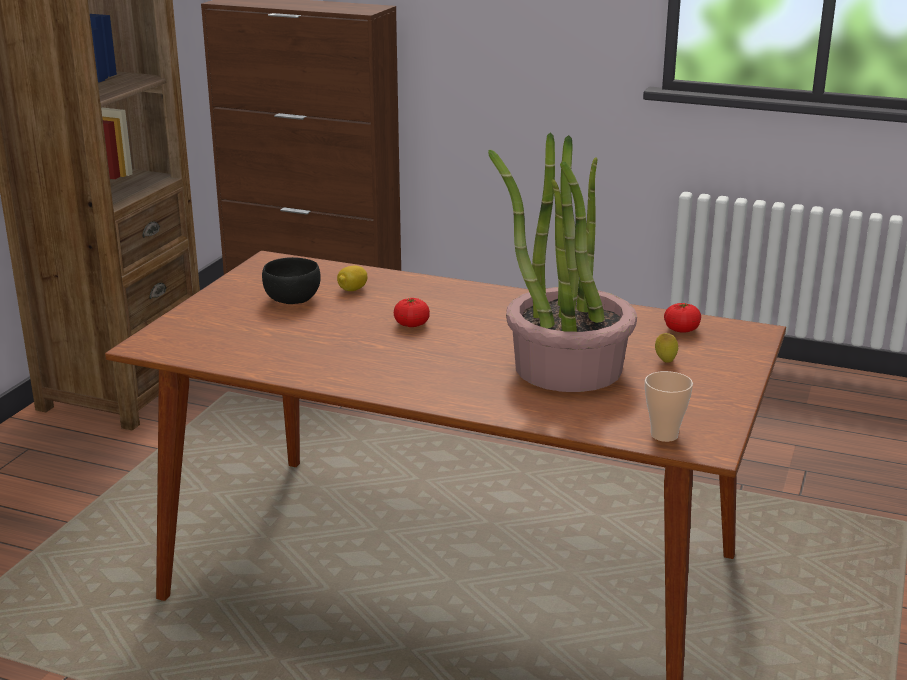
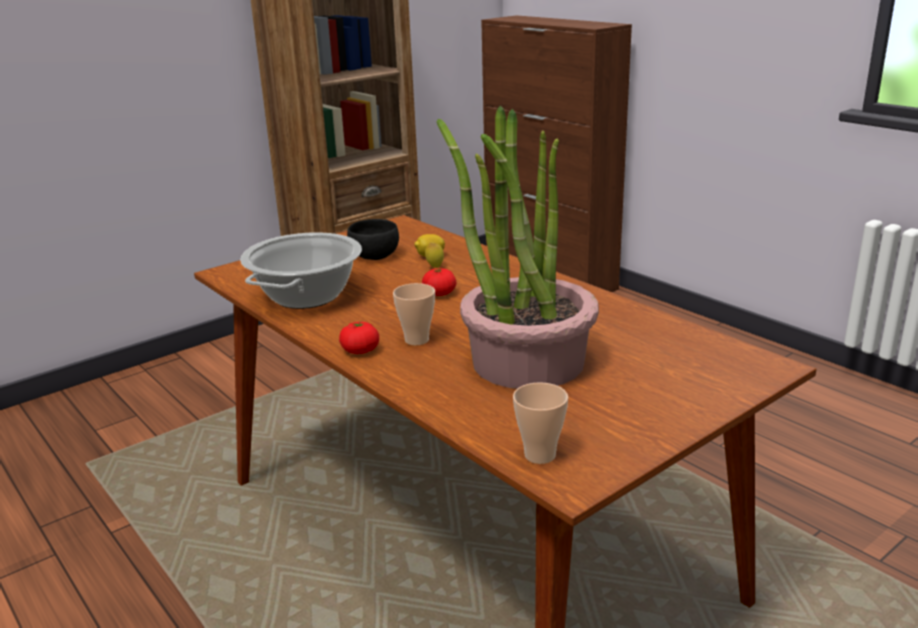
camera: 30 degrees right, 0 degrees up
(278, 352) = (307, 296): none -> cooking pot
(447, 370) = (417, 340): none -> cup
(665, 361) = (633, 377): lemon -> lemon (435, 267)
(681, 330) = (689, 348): tomato -> tomato (360, 350)

